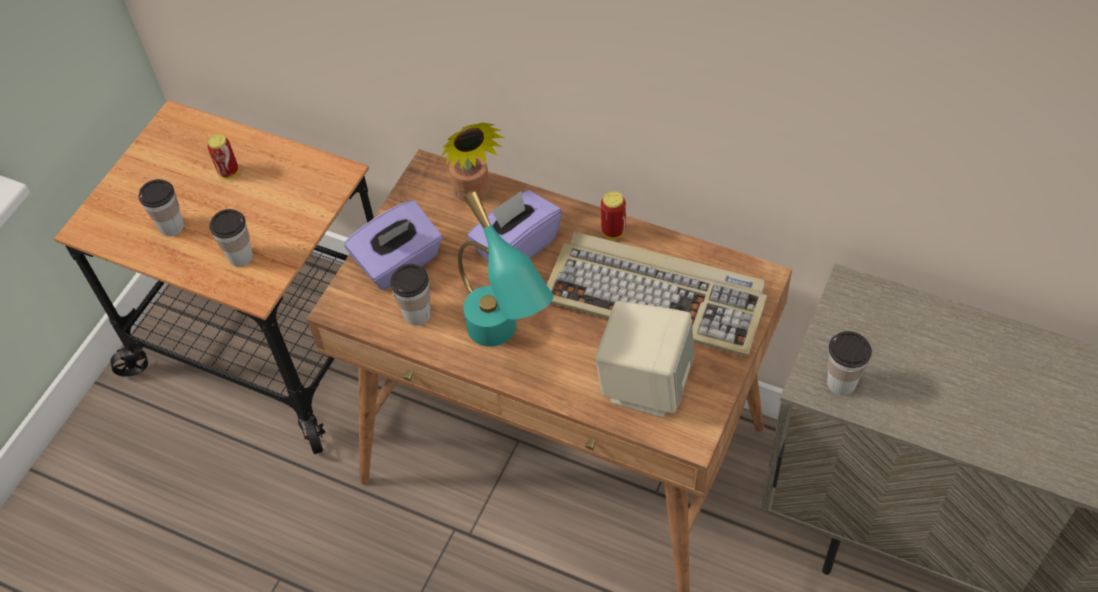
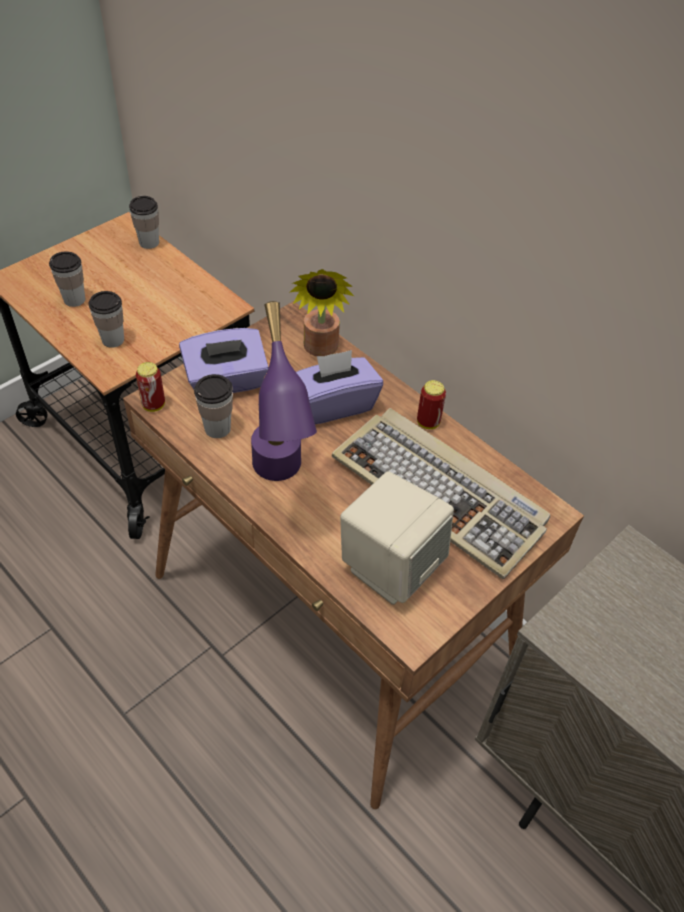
camera: 15 degrees right, 5 degrees down
(228, 172) = (142, 276): can -> can (153, 405)
(504, 343) = (280, 481): turquoise table lamp -> purple table lamp
(841, 383) = (588, 641): cup -> cup (149, 242)

